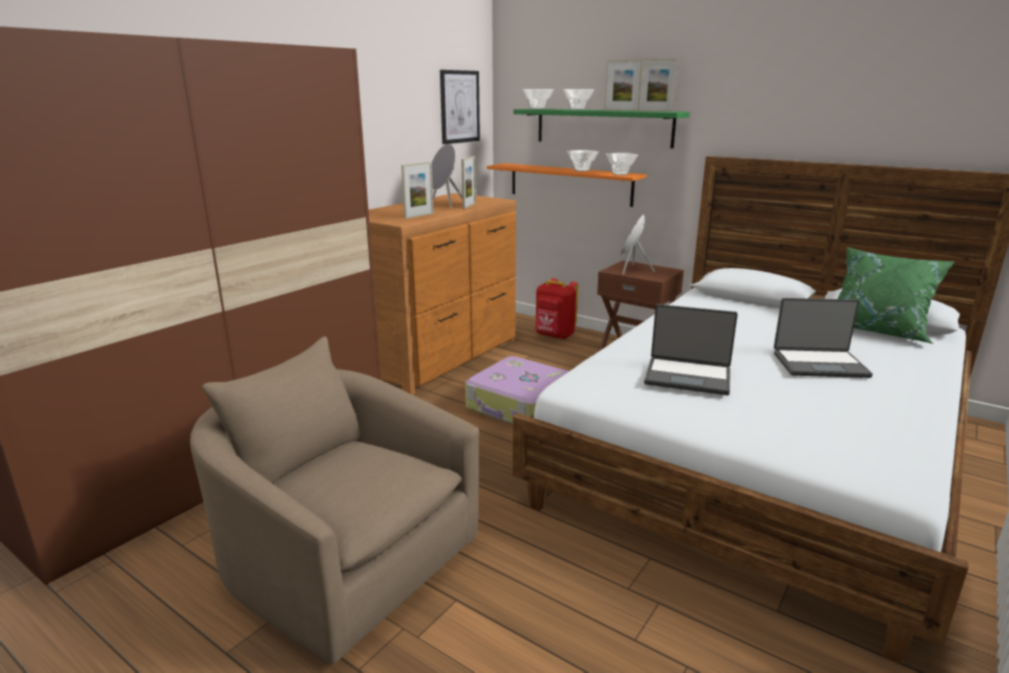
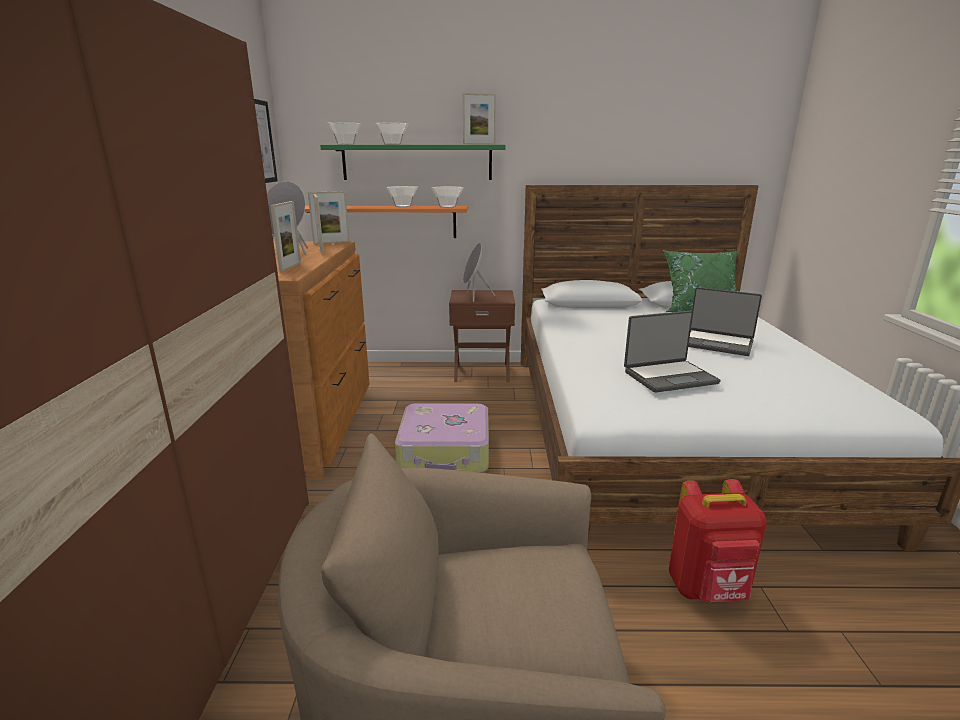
camera: 35 degrees left, 0 degrees up
(554, 336) = (398, 375): red backpack -> red backpack (708, 589)
(621, 110) = (442, 144): picture frame -> picture frame (331, 242)
(819, 364) = (717, 343): laptop -> laptop turned 60 degrees clockwise

